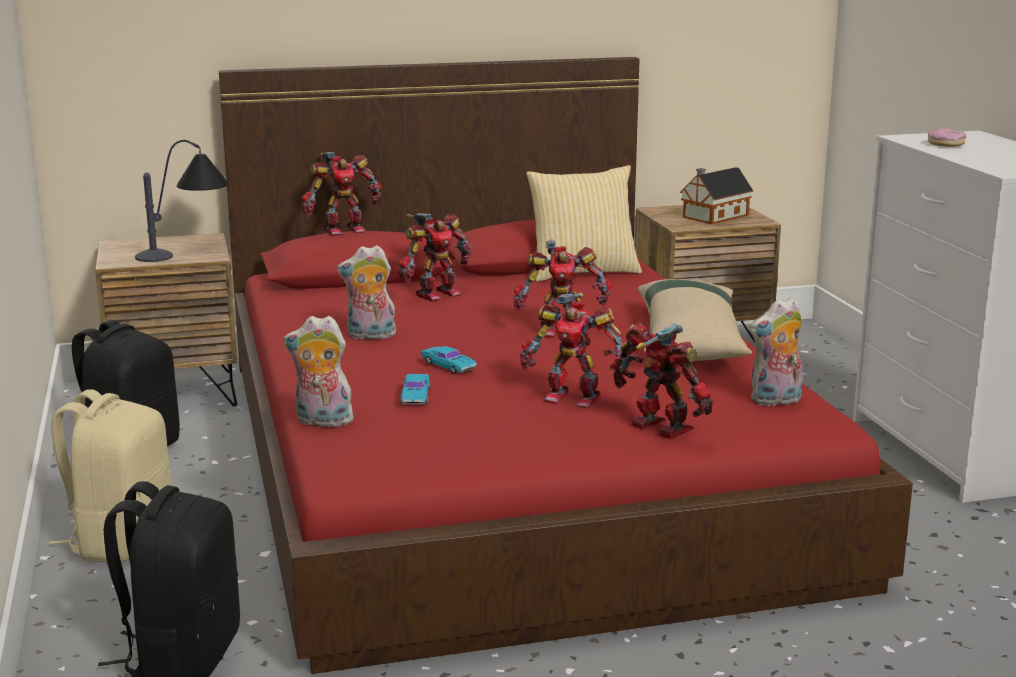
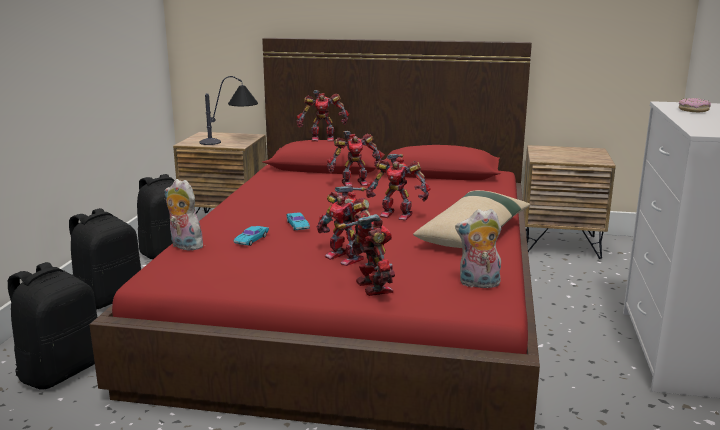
camera: 25 degrees right, 0 degrees up
(120, 541) = (109, 298): beige backpack -> black backpack
(370, 336) = (282, 201): plush toy -> none
(582, 272) = (461, 181): pillow -> none
(713, 216) = (572, 155): toy house -> none

